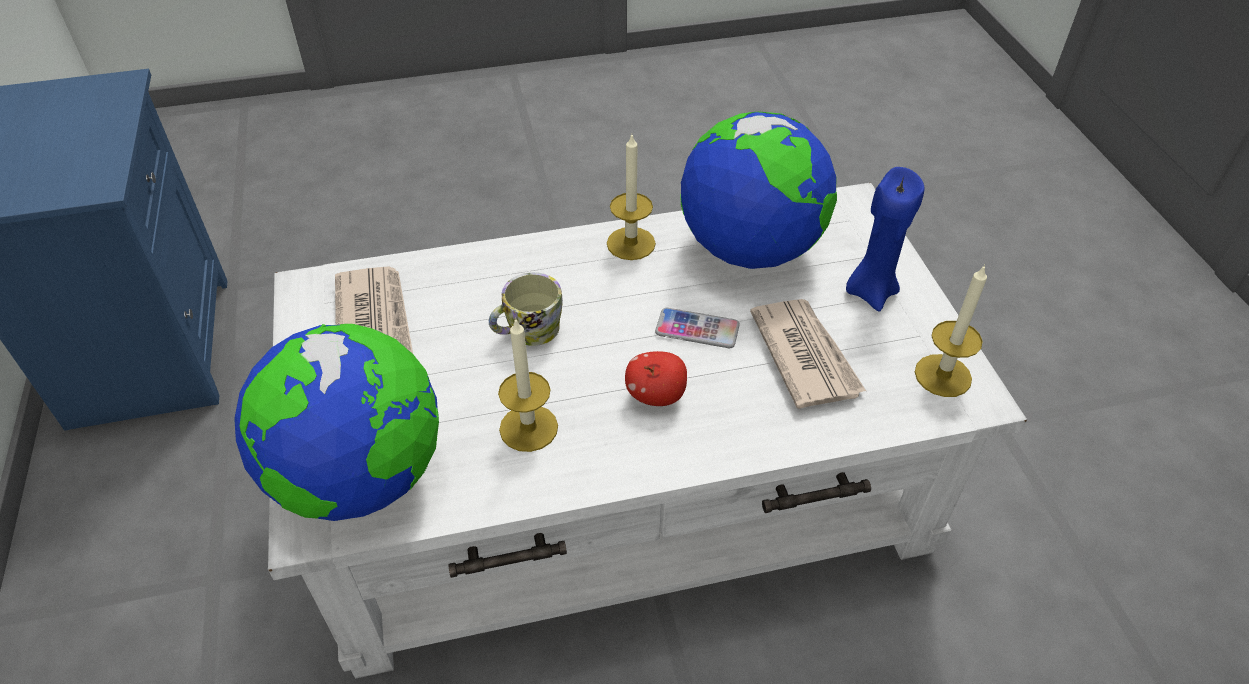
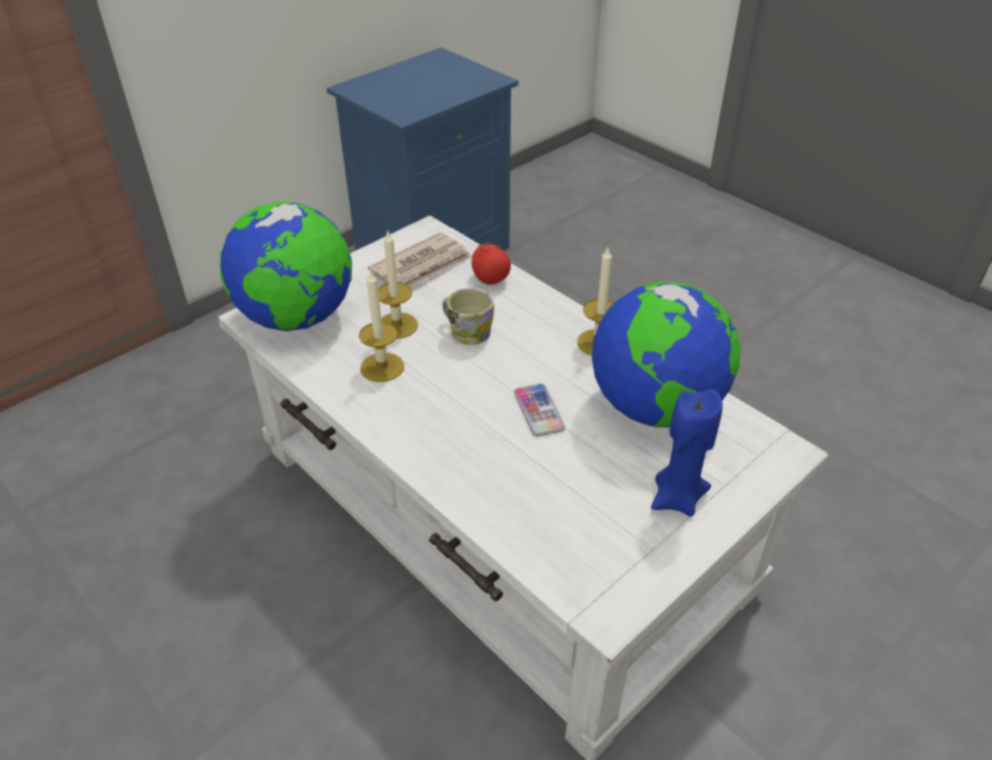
camera: 60 degrees right, 5 degrees down
(656, 395) = (455, 414): apple -> apple (490, 279)
(805, 355) = (563, 481): newspaper -> none
(943, 375) = (614, 580): candle -> candle (397, 325)

